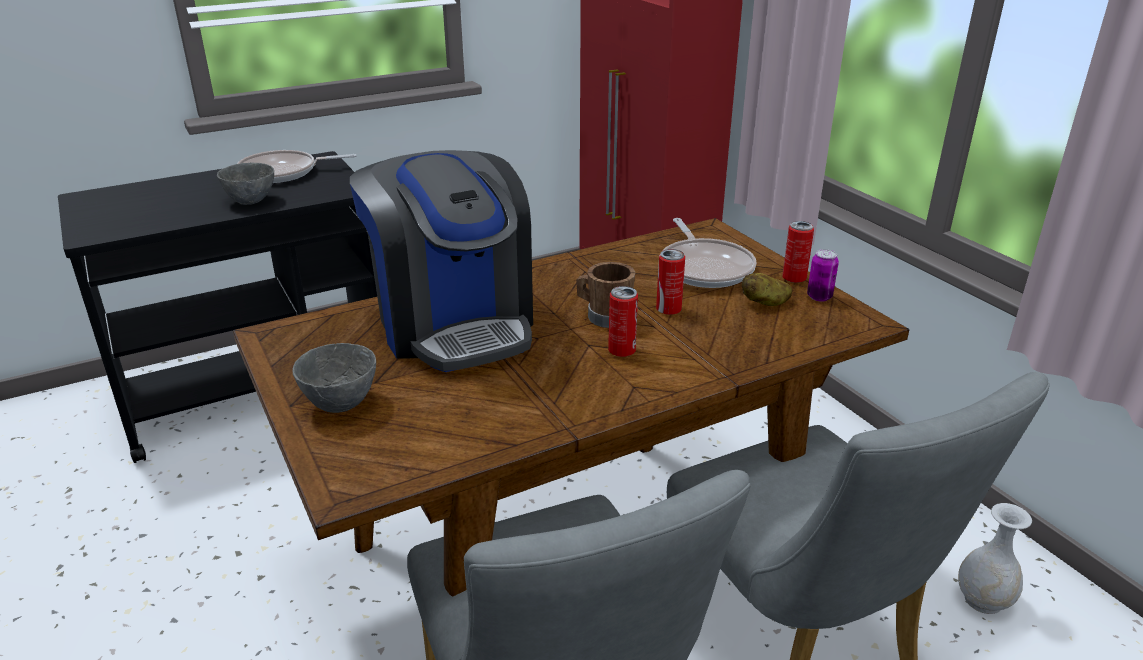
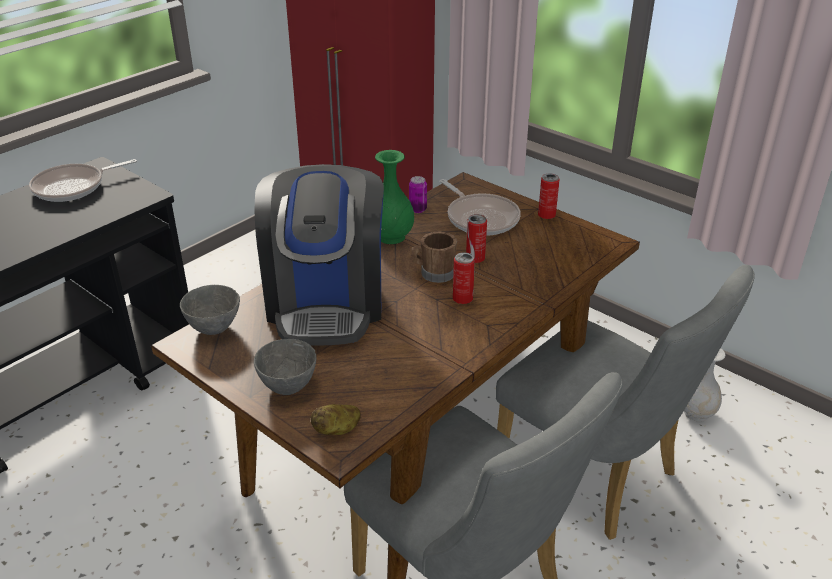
camera: 20 degrees left, 5 degrees up
(251, 201) = (67, 222): grey bowl -> grey bowl (213, 327)
(454, 323) = (326, 302): coffee machine -> coffee machine turned 45 degrees clockwise
(581, 270) = (391, 237): none -> green vase
(765, 303) = (538, 239): potato -> potato (337, 430)
(819, 297) = (571, 227): can -> can (417, 209)

